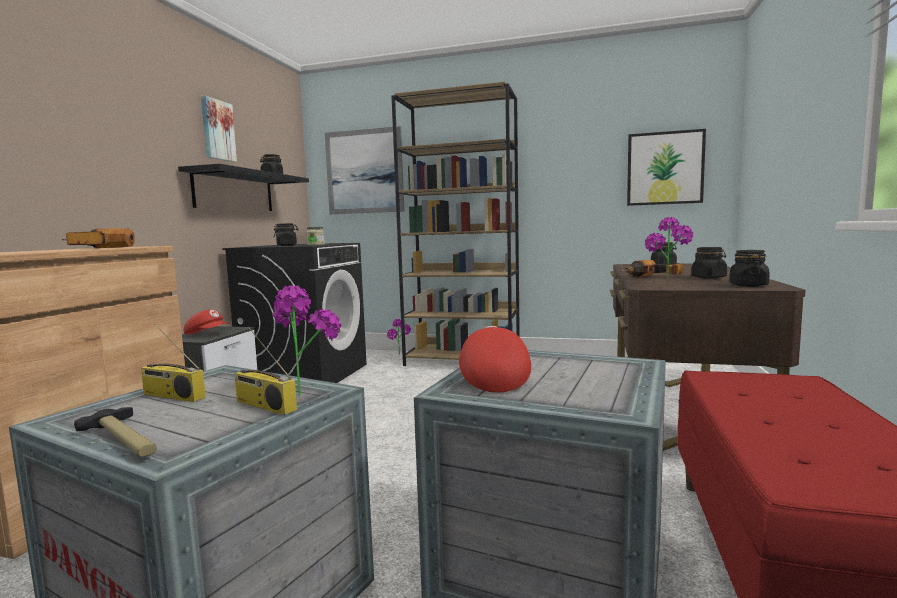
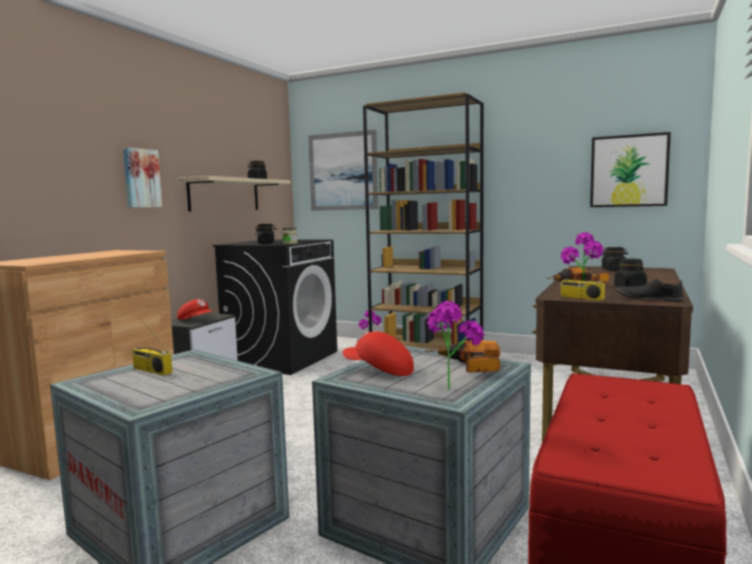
camera: 10 degrees right, 0 degrees up
(91, 248) = (106, 254): power drill -> power drill (468, 367)
(124, 441) = (116, 398): hammer -> none
(217, 130) = (210, 143): picture -> picture (141, 178)
(234, 192) = (224, 195): black shelf -> beige shelf
(263, 406) = (208, 381): radio -> radio (580, 298)
(306, 390) = (241, 372): potted plant -> potted plant (452, 385)
(493, 379) = (379, 371): red cap -> red cap turned 75 degrees counterclockwise
(748, 285) = (648, 298): black jar -> black shoe

